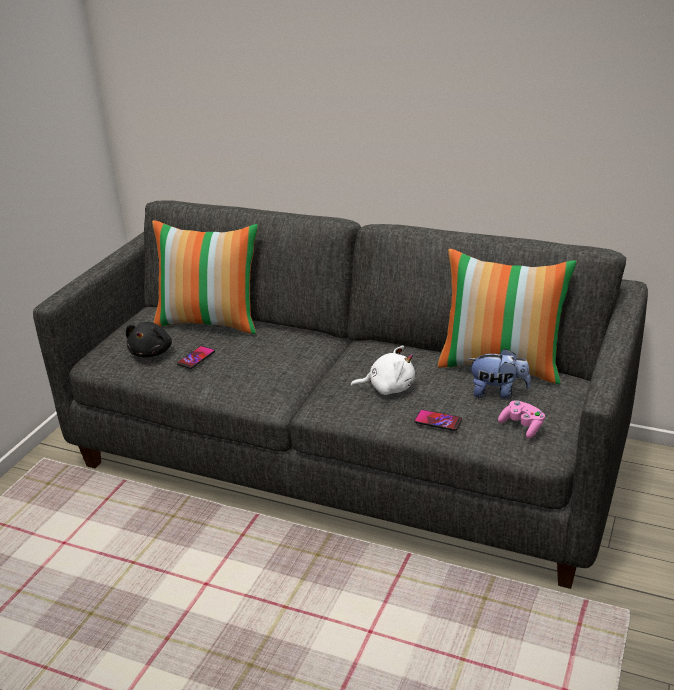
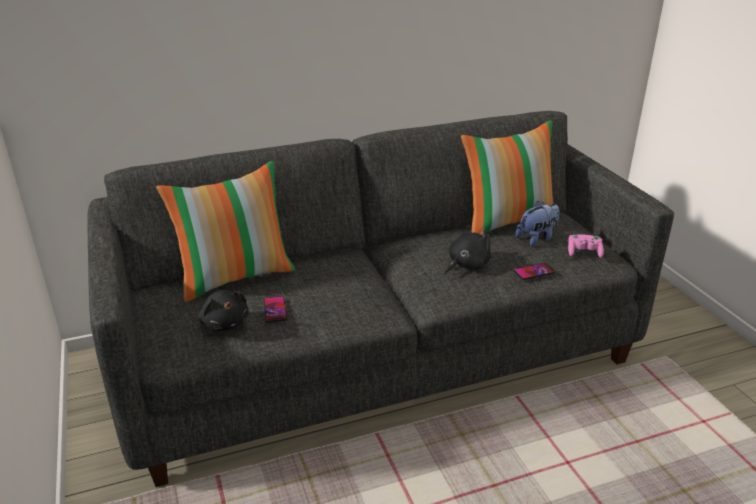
camera: 45 degrees left, 0 degrees up
(388, 388) = (466, 265): white plush toy -> black plush toy

